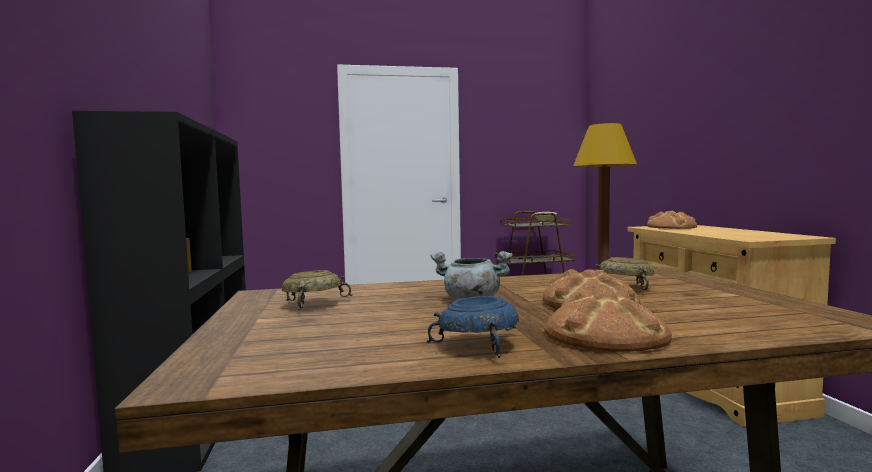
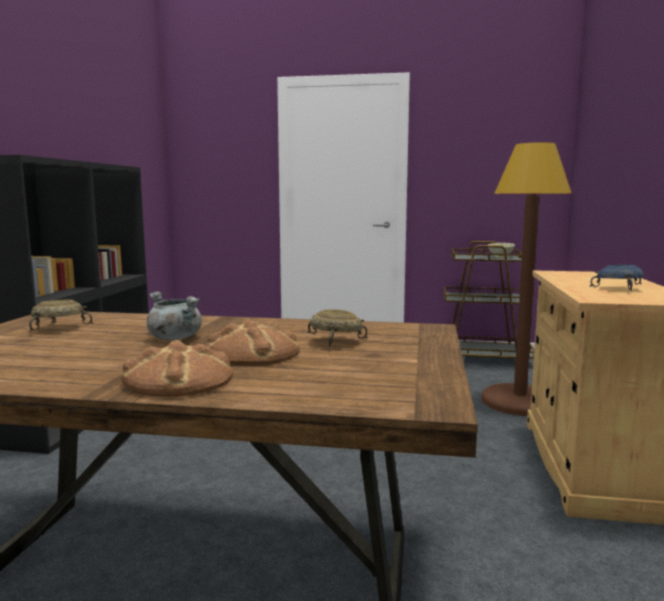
camera: 20 degrees right, 5 degrees up
(481, 345) = (72, 375): blue bowl -> blue bowl (620, 289)
(671, 227) = (579, 274): bread -> none

